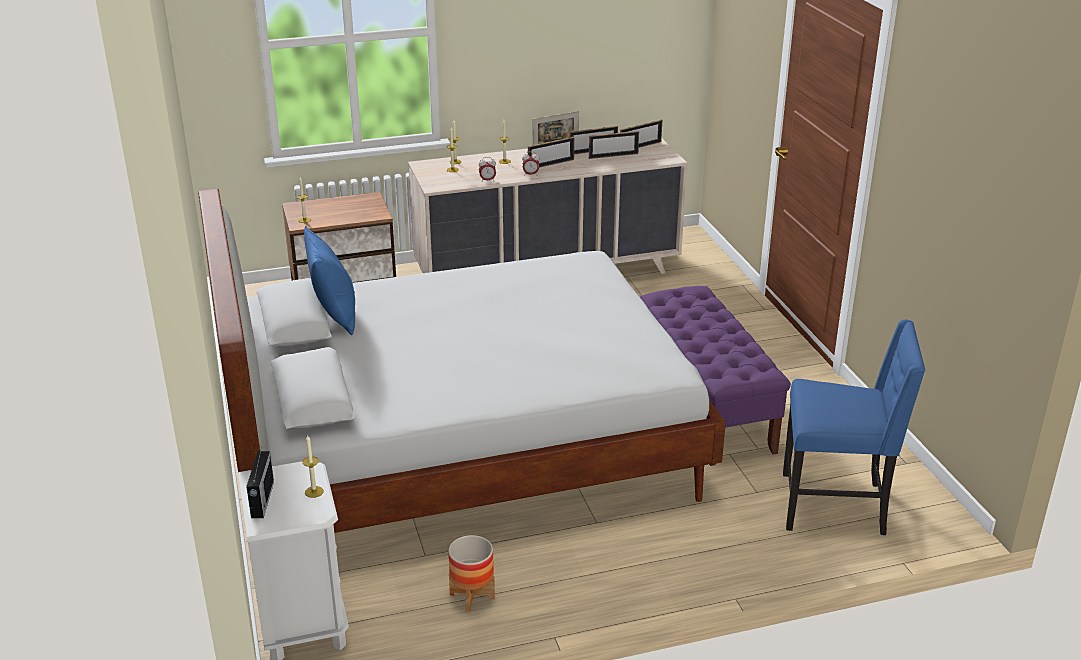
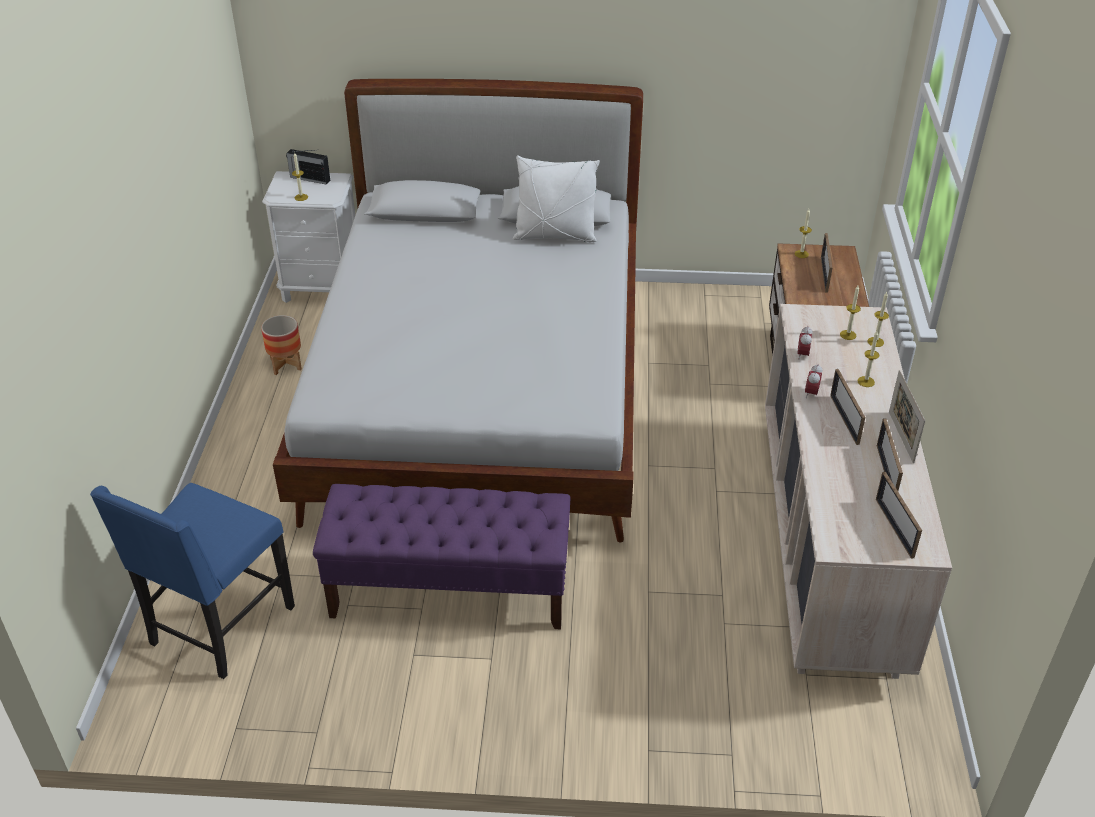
camera: 110 degrees right, 10 degrees up
(335, 315) = (555, 236): blue pillow -> white pillow
(613, 156) = (862, 488): picture frame -> picture frame (824, 274)

